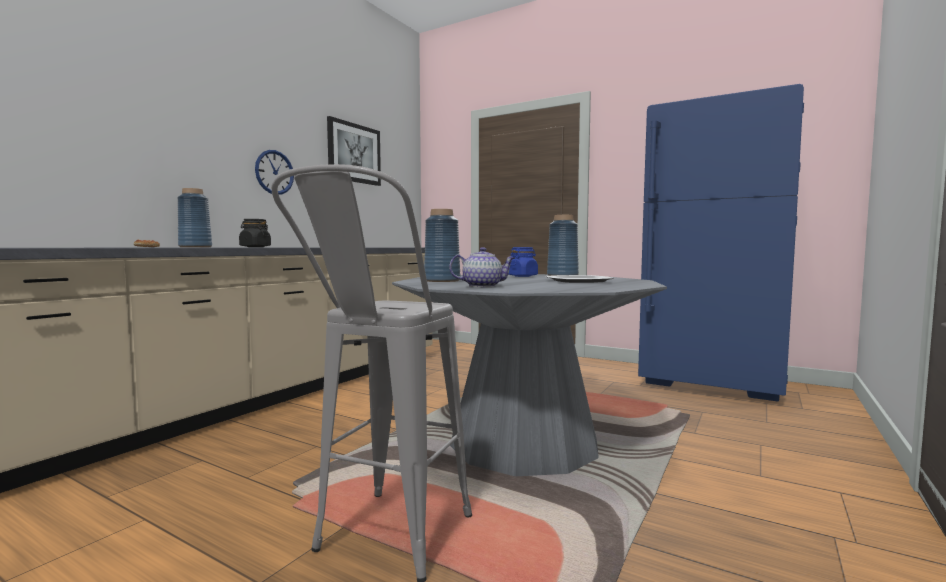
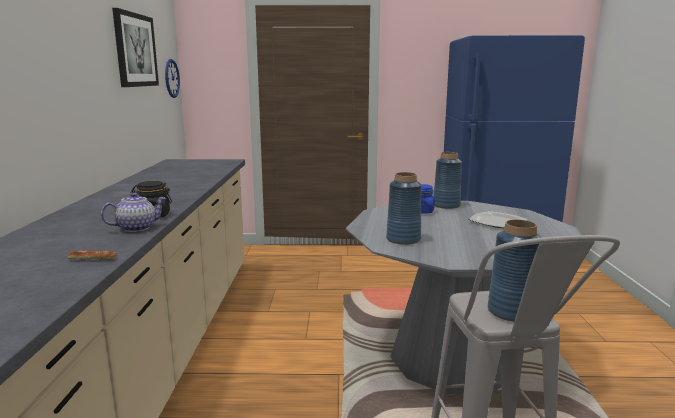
camera: 30 degrees left, 10 degrees up
(195, 247) = (62, 224): blue vase -> blue vase (511, 312)
(274, 172) = (81, 94): wall clock -> wall clock (171, 78)
(482, 286) = (477, 252): teapot -> teapot (137, 228)

